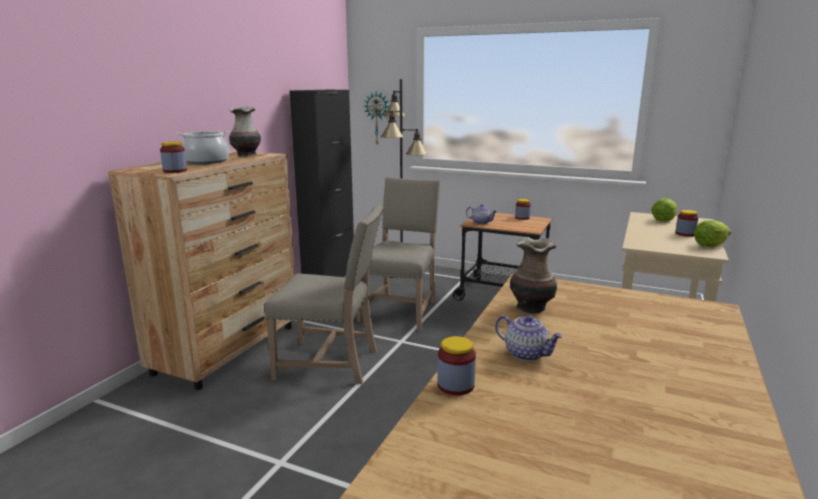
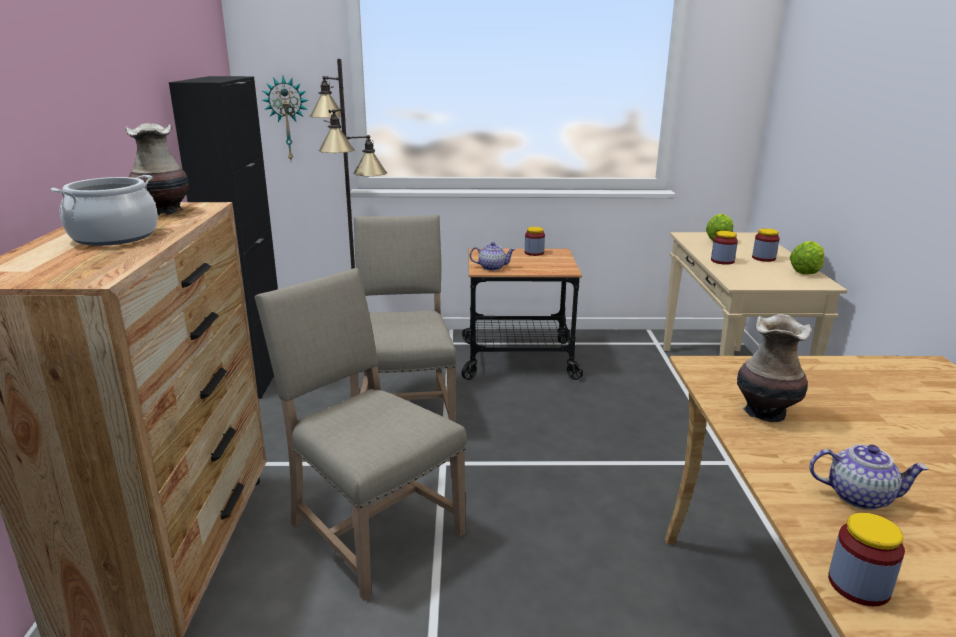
camera: 25 degrees left, 5 degrees up
(175, 171) = (94, 271): jar -> jar (722, 261)
(331, 363) = (370, 528): beige chair -> beige chair turned 120 degrees counterclockwise

